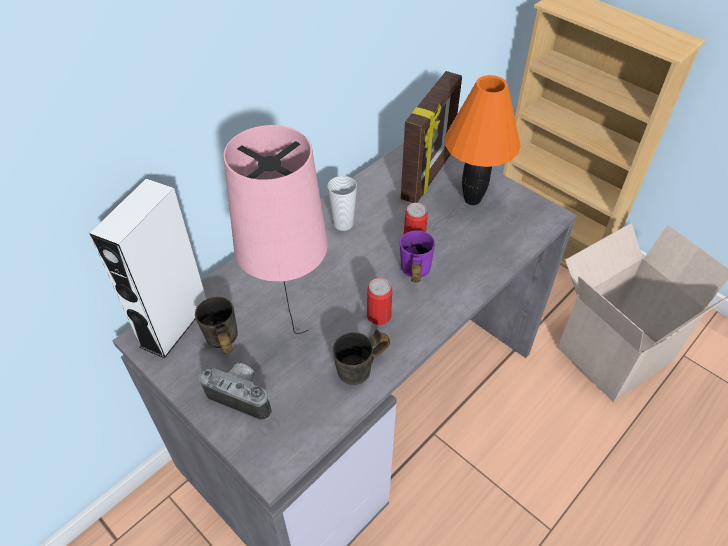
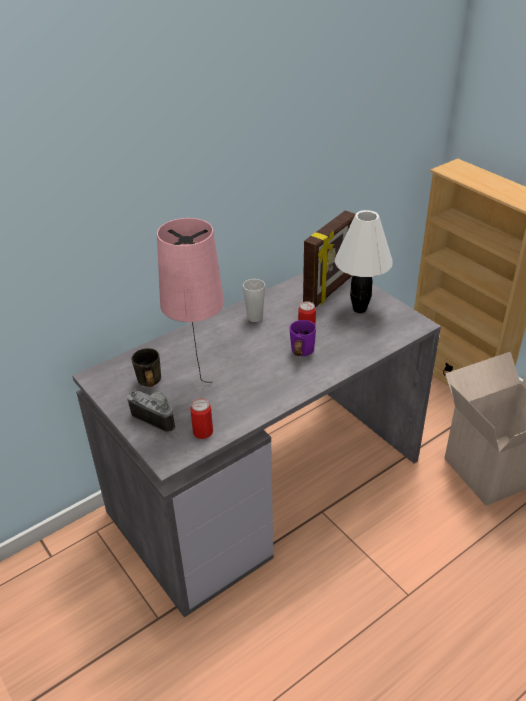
camera: 10 degrees right, 10 degrees down
(174, 324) = (117, 369): white speaker -> none
(363, 371) = (246, 411): grey mug -> none
(379, 316) = (267, 378): can -> can (203, 432)
(473, 199) = (360, 309): orange table lamp -> white table lamp

